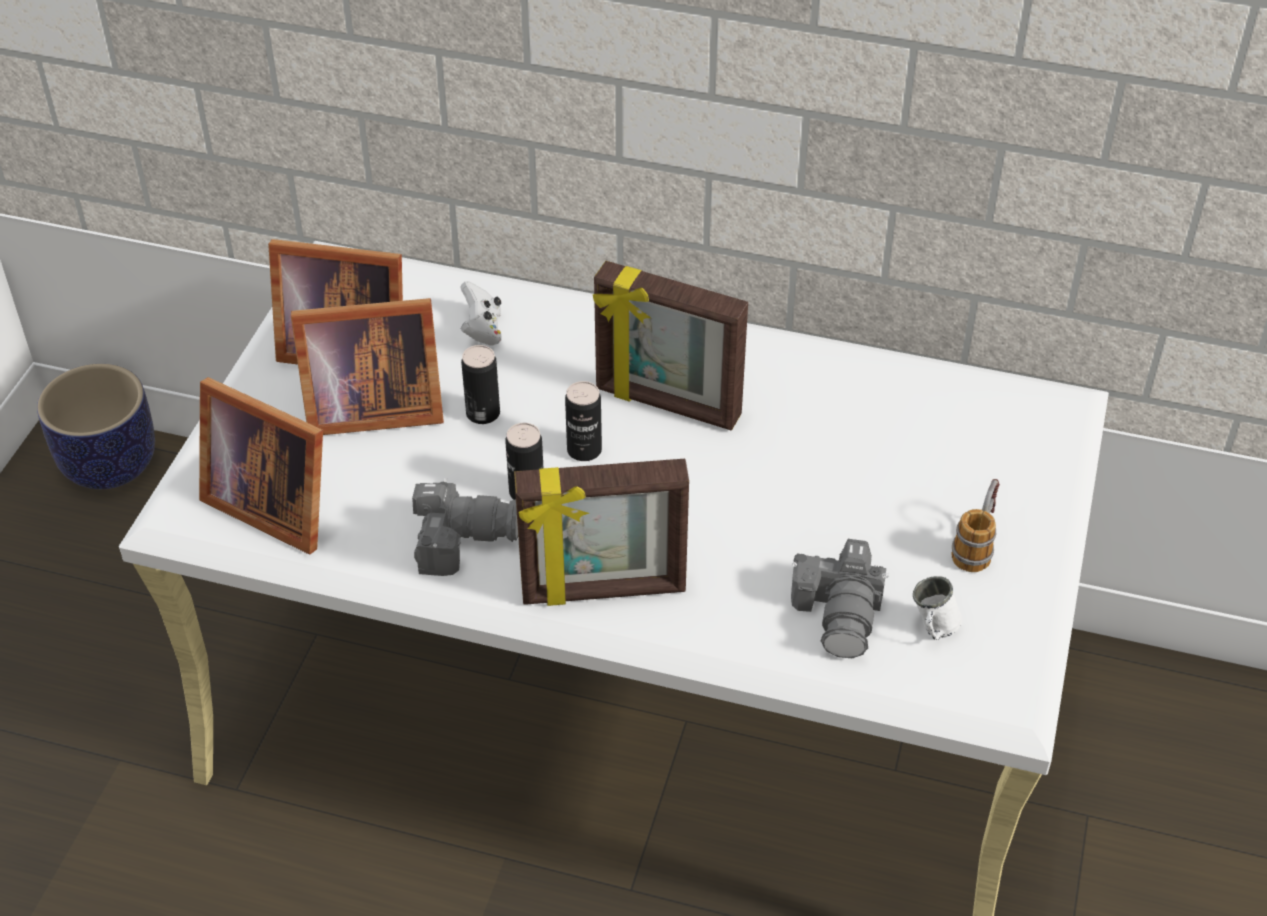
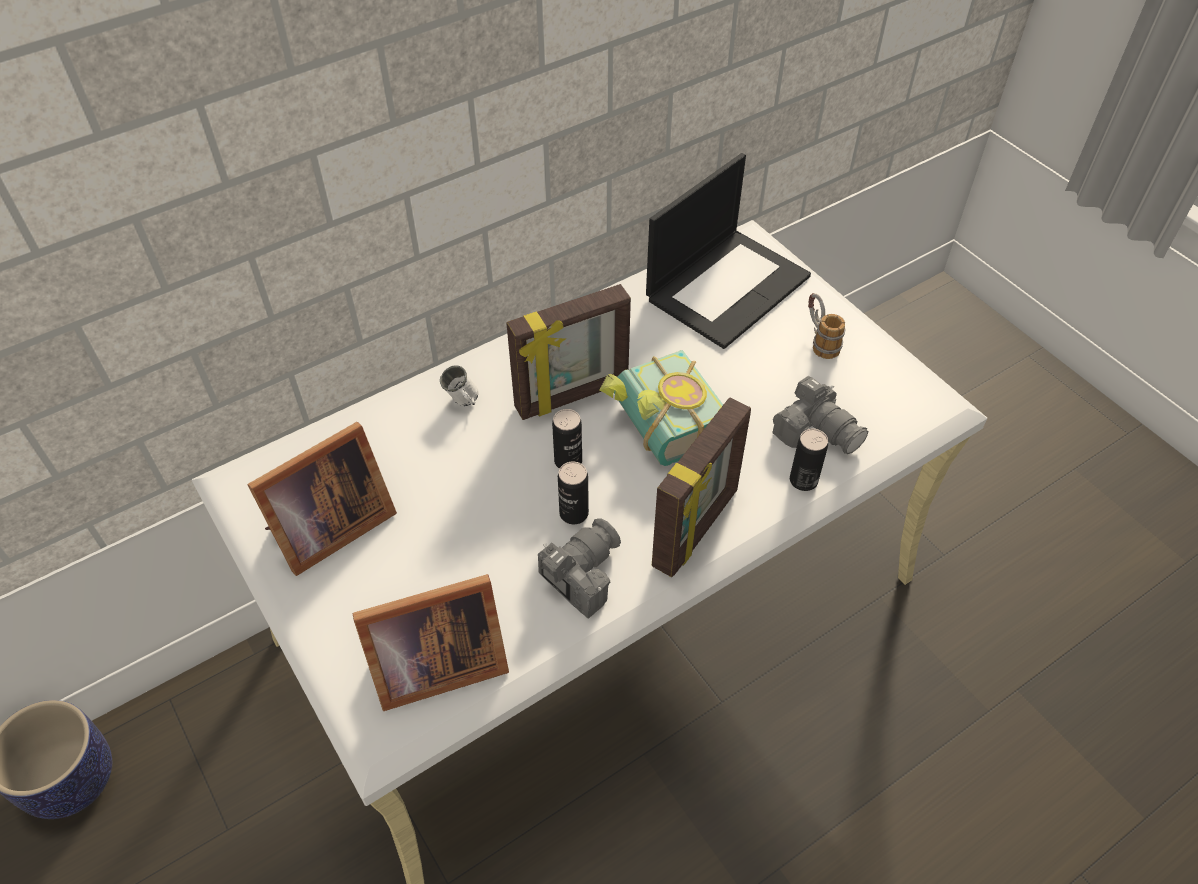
camera: 50 degrees left, 5 degrees up
(369, 408) = (404, 550): picture frame -> none
(482, 330) = (402, 443): white game controller -> none
(483, 413) = (479, 491): can -> can (803, 480)
(696, 490) = (658, 429): none -> book
(932, 630) = (864, 400): white mug -> white mug (464, 403)
(964, 427) = (727, 286): none -> laptop

